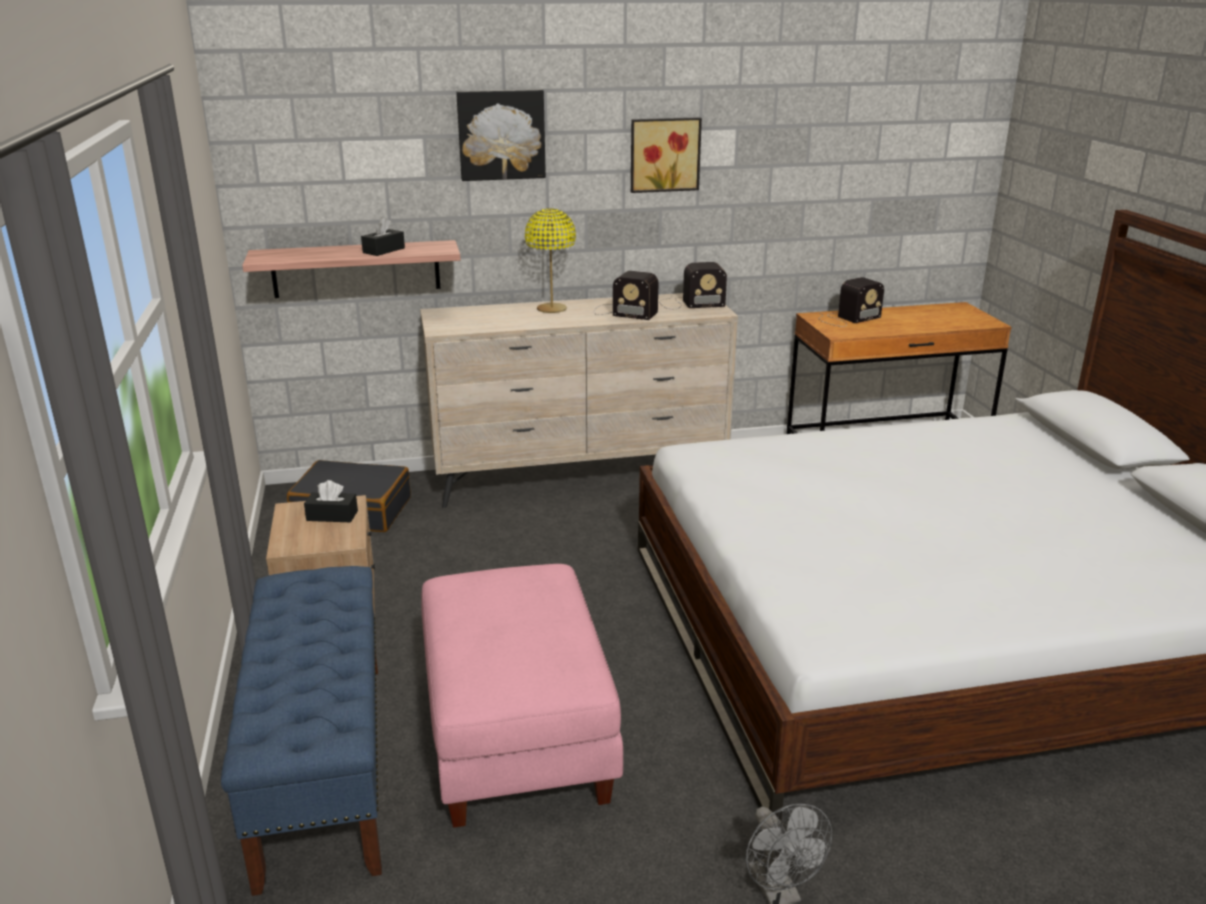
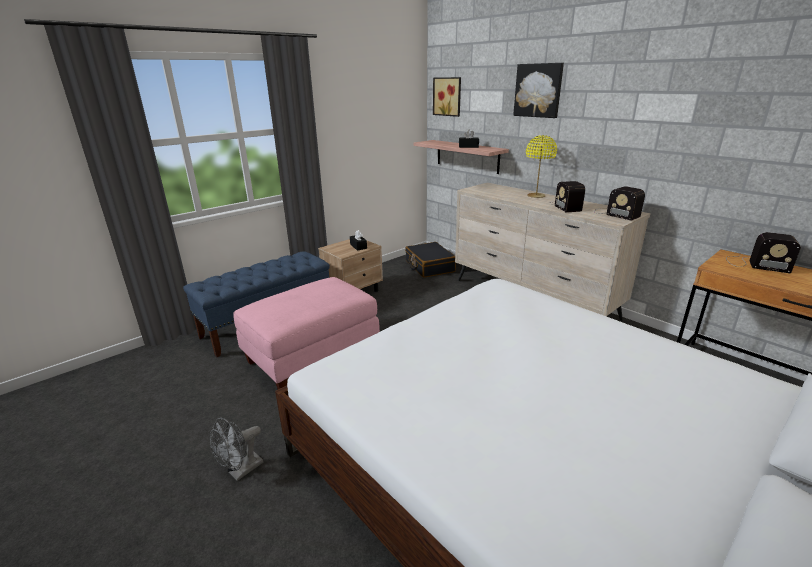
camera: 60 degrees right, 0 degrees up
(664, 154) = (635, 109): picture -> picture (448, 96)

